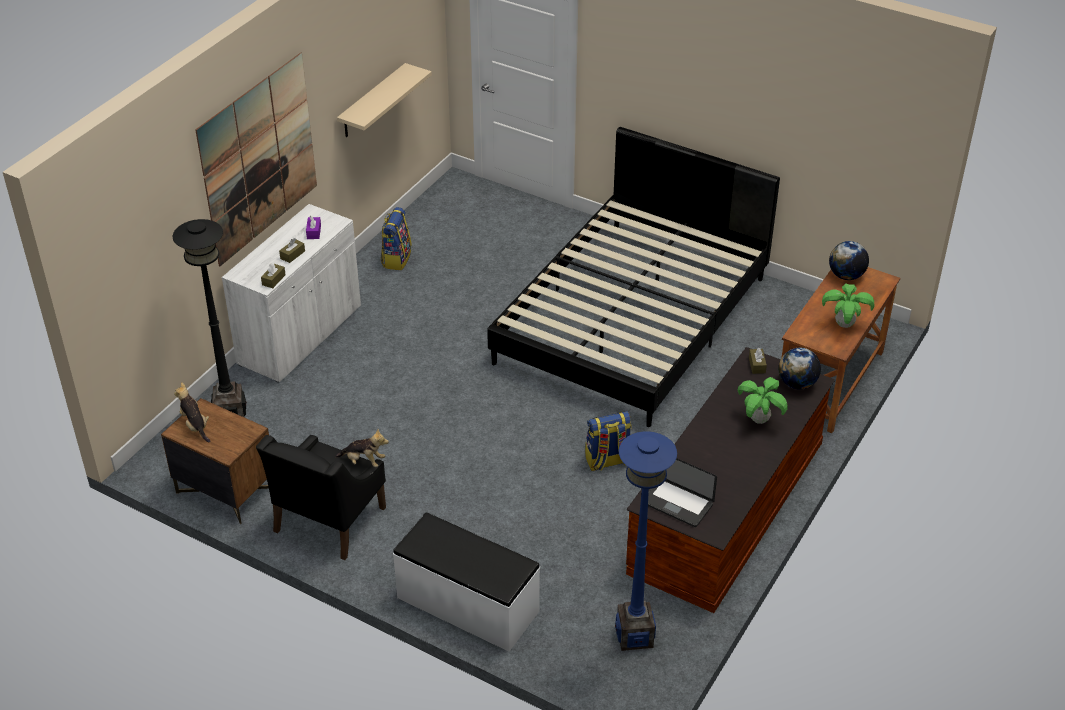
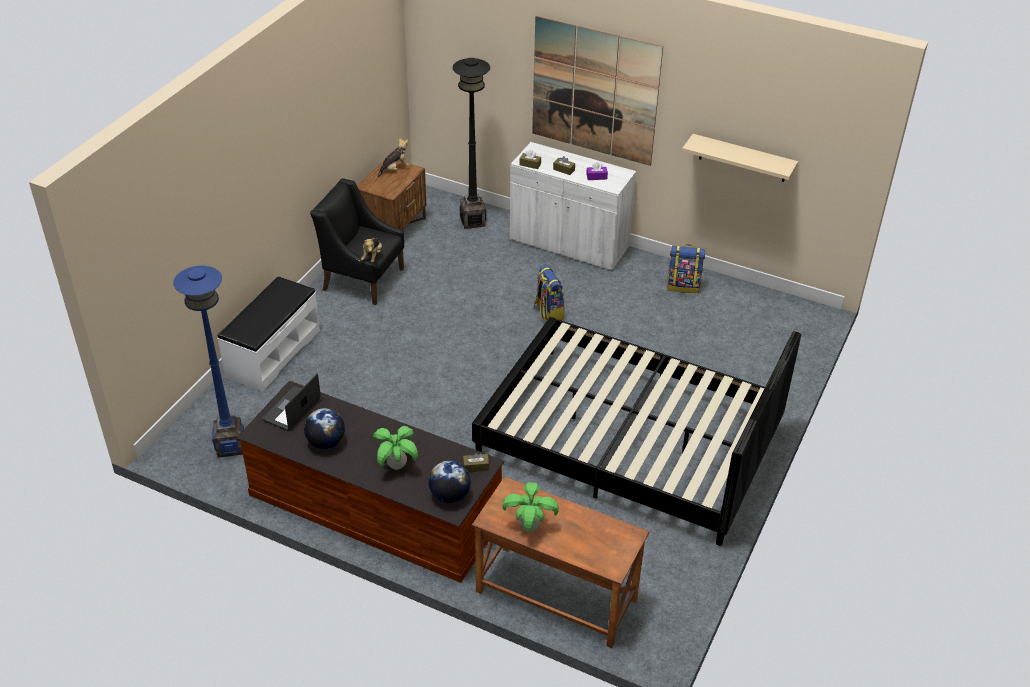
camera: 85 degrees right, 0 degrees up
(607, 461) = (430, 427): backpack -> backpack (548, 312)
(846, 276) = (615, 534): globe -> globe (326, 442)

